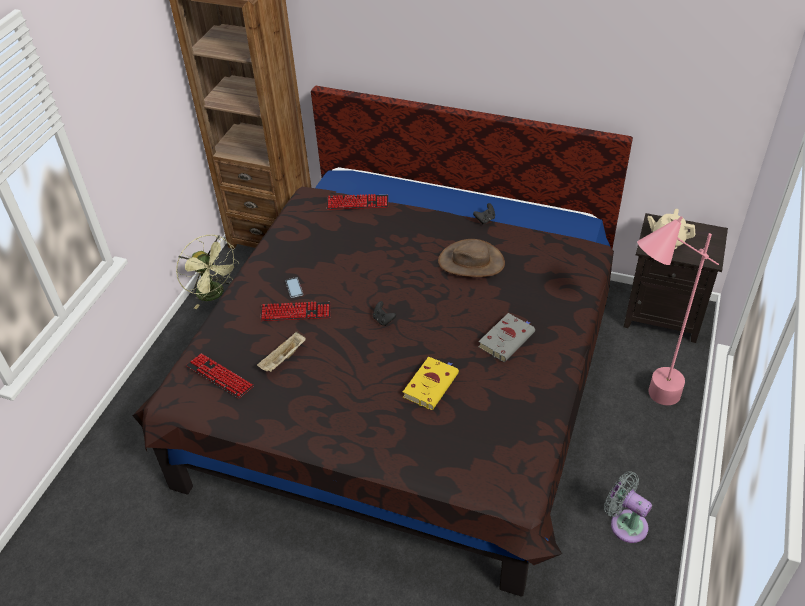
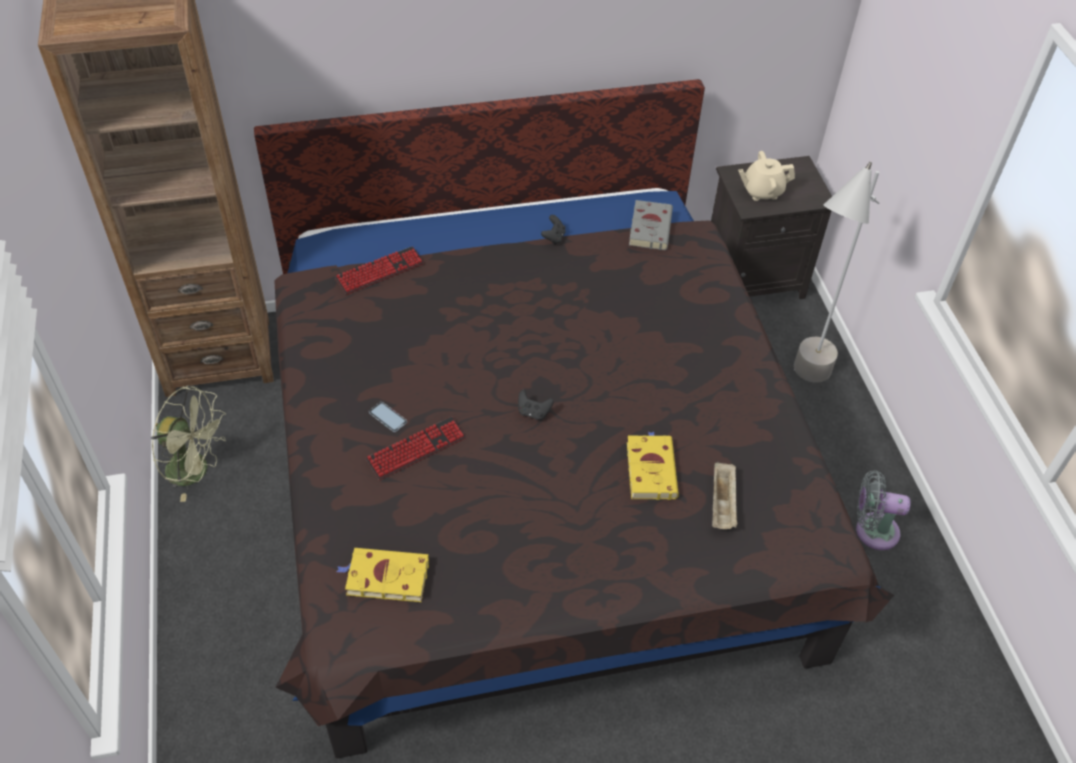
camera: 35 degrees left, 5 degrees up
(220, 376) = (385, 577): keyboard -> yellow book
(283, 359) = (450, 517): beige tray -> beige tray (722, 504)
(471, 262) = (579, 297): brown hat -> none
(507, 339) = (690, 376): grey book -> grey book (650, 227)
(642, 402) = (799, 388): pink floor lamp -> grey floor lamp

